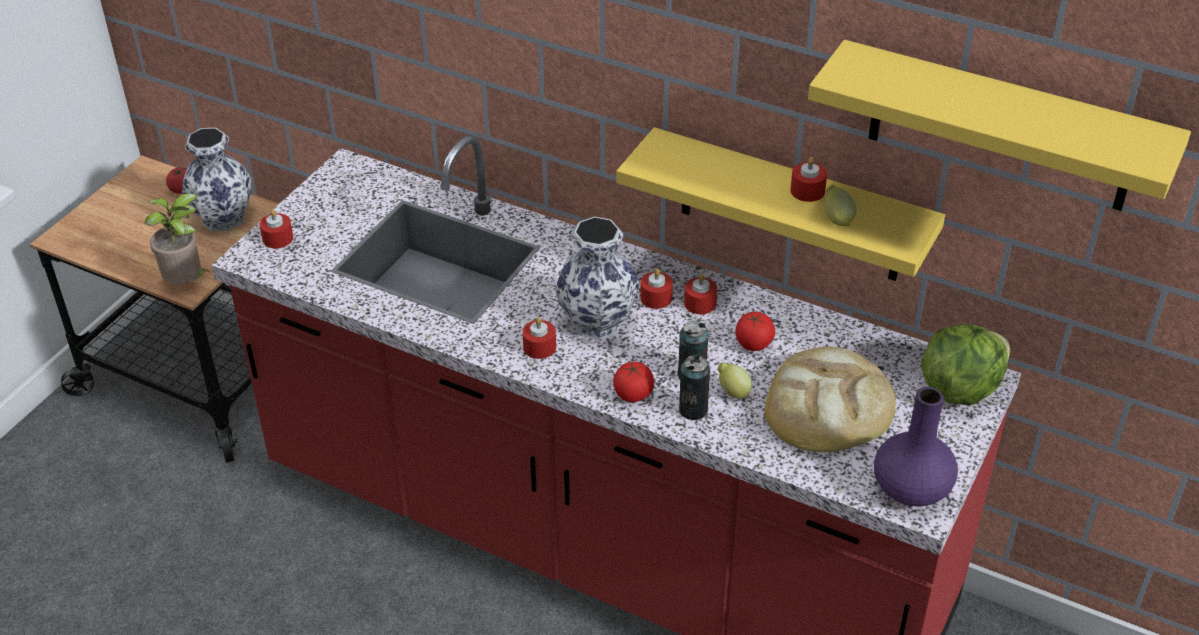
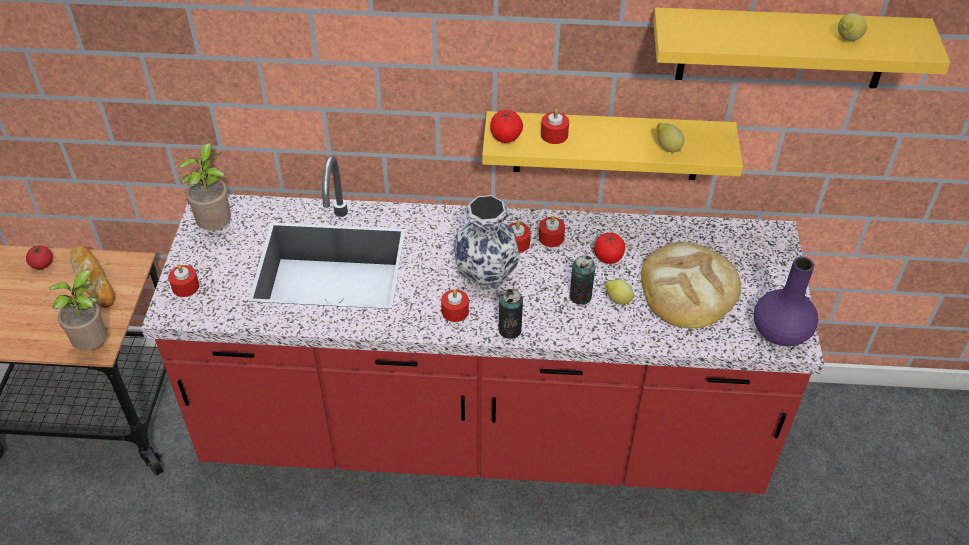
camera: 25 degrees left, 5 degrees up
(222, 219) = (93, 279): vase -> bread
(345, 189) = (217, 227): none -> potted plant
(633, 394) = (548, 326): tomato -> tomato (505, 137)
(693, 410) = (598, 323): can -> can (510, 330)
(807, 191) = (632, 131): red candle -> red candle (554, 135)
(959, 388) = (764, 245): lettuce -> none
(1052, 128) = (847, 40): none -> lemon

